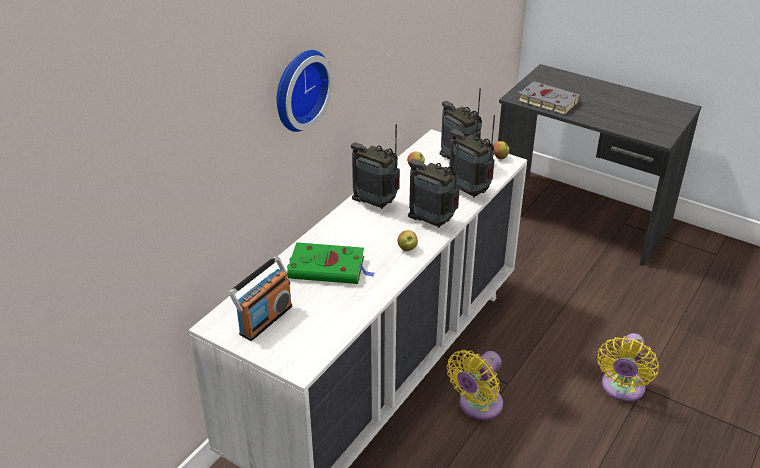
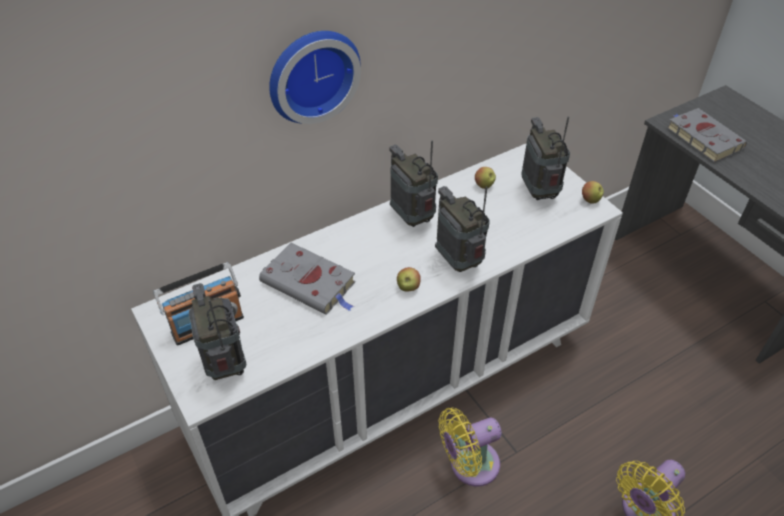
camera: 25 degrees right, 10 degrees up
(329, 268) = (310, 283): green book -> grey book
(470, 192) = (526, 236): radio -> radio (226, 366)

